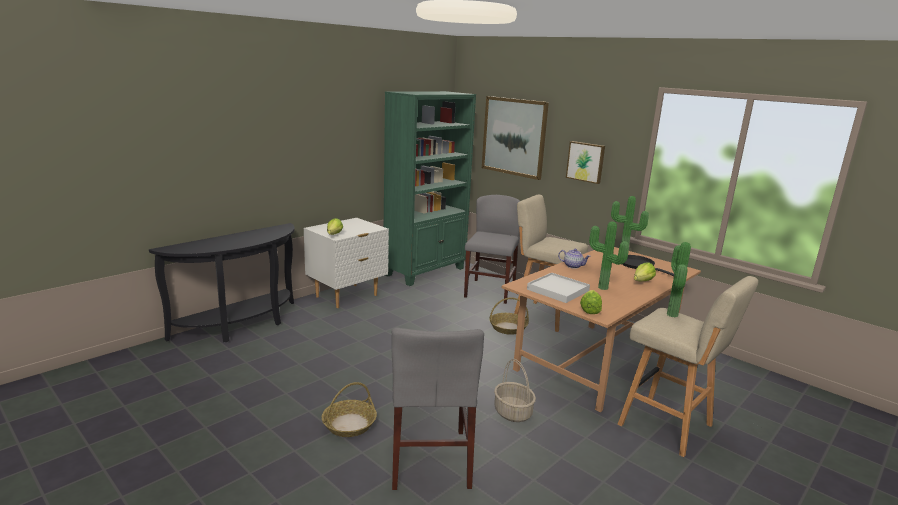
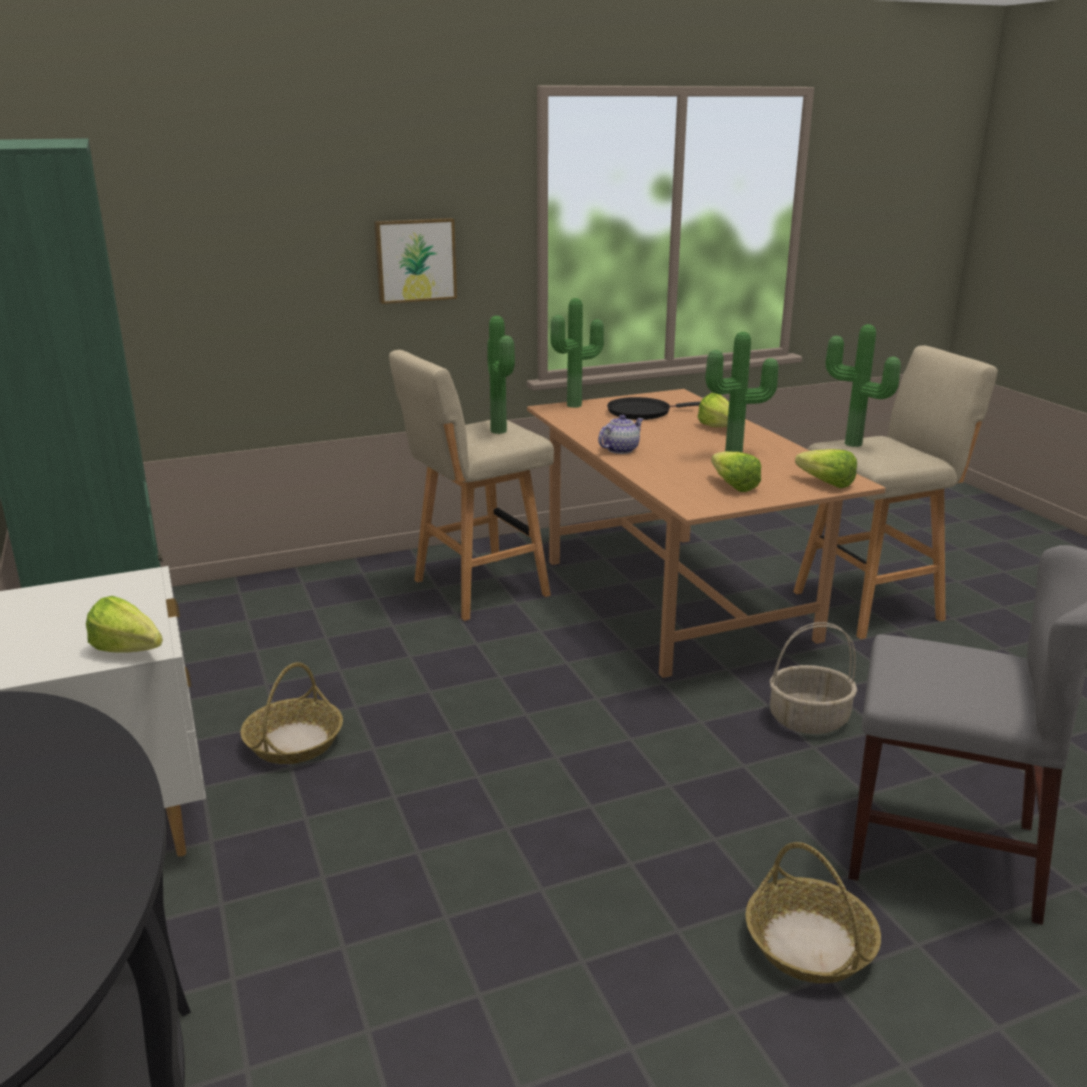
camera: 65 degrees left, 5 degrees up
(490, 291) = (318, 609): grey chair -> none
(508, 328) = (500, 636): basket -> basket (294, 742)
(514, 137) = (210, 239): picture -> none
(557, 290) = (731, 484): white tray -> lettuce
(563, 244) = (501, 431): none -> potted plant

